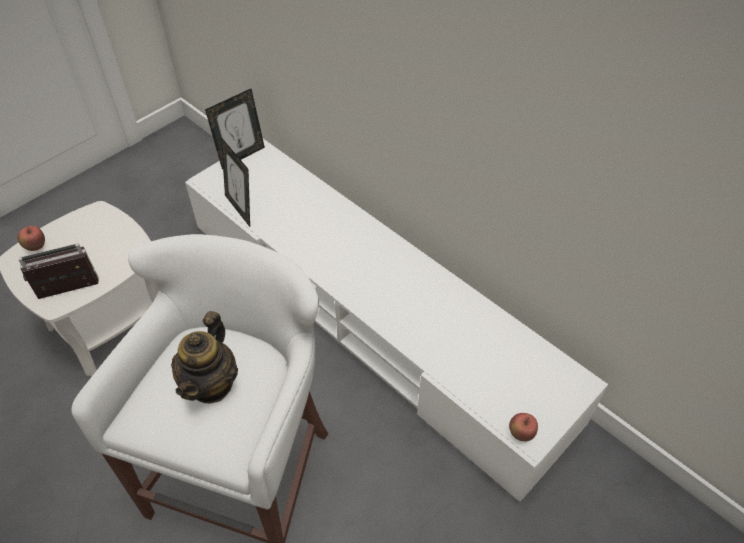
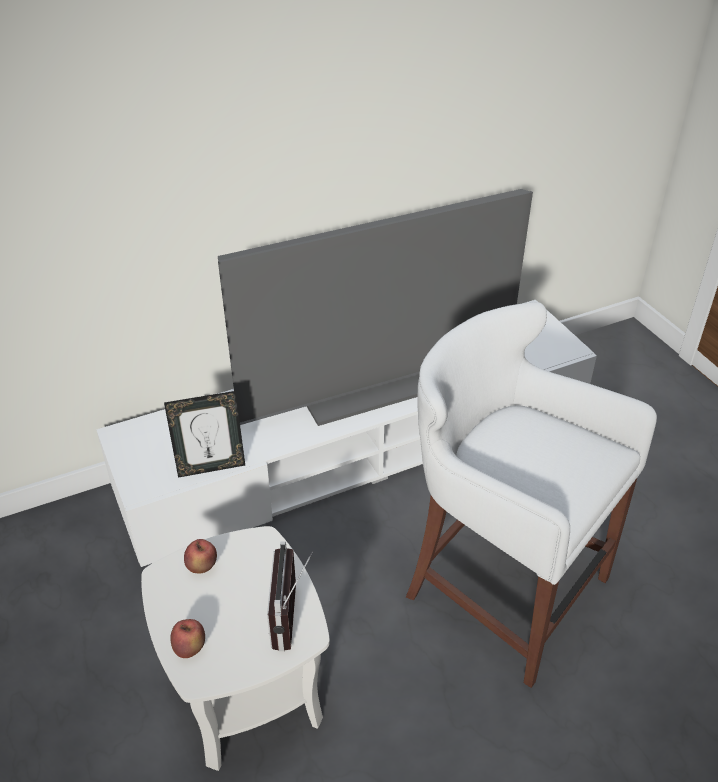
camera: 70 degrees left, 10 degrees down
(211, 384) = (534, 450): teapot -> none
(241, 156) = (119, 451): picture frame -> none
(385, 278) = (373, 384): none -> television
(520, 434) = (566, 353): apple -> apple (202, 567)

